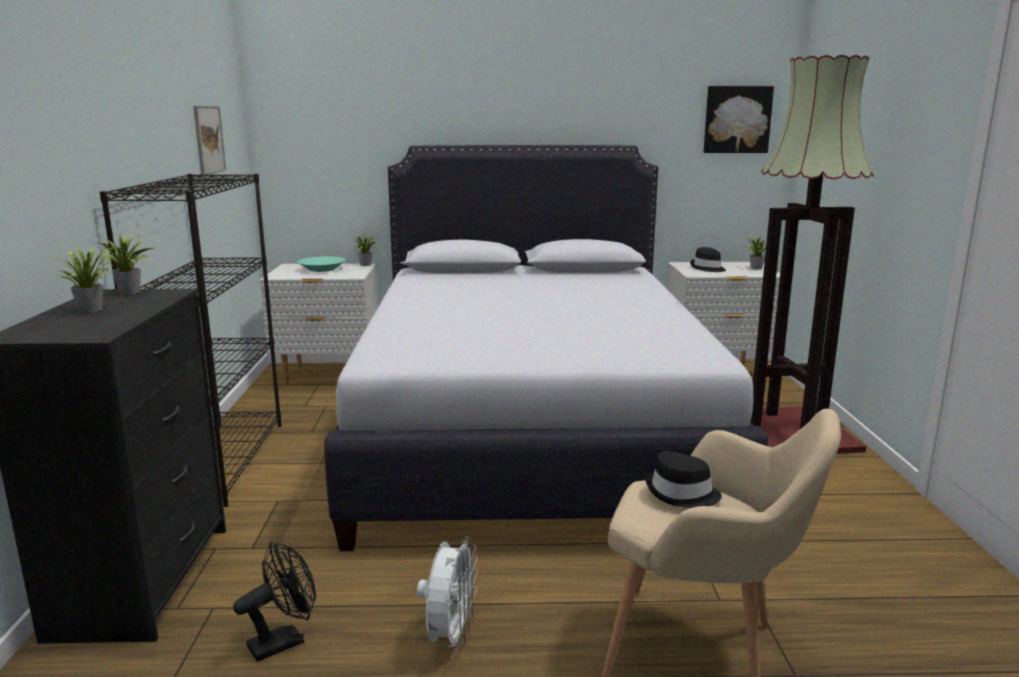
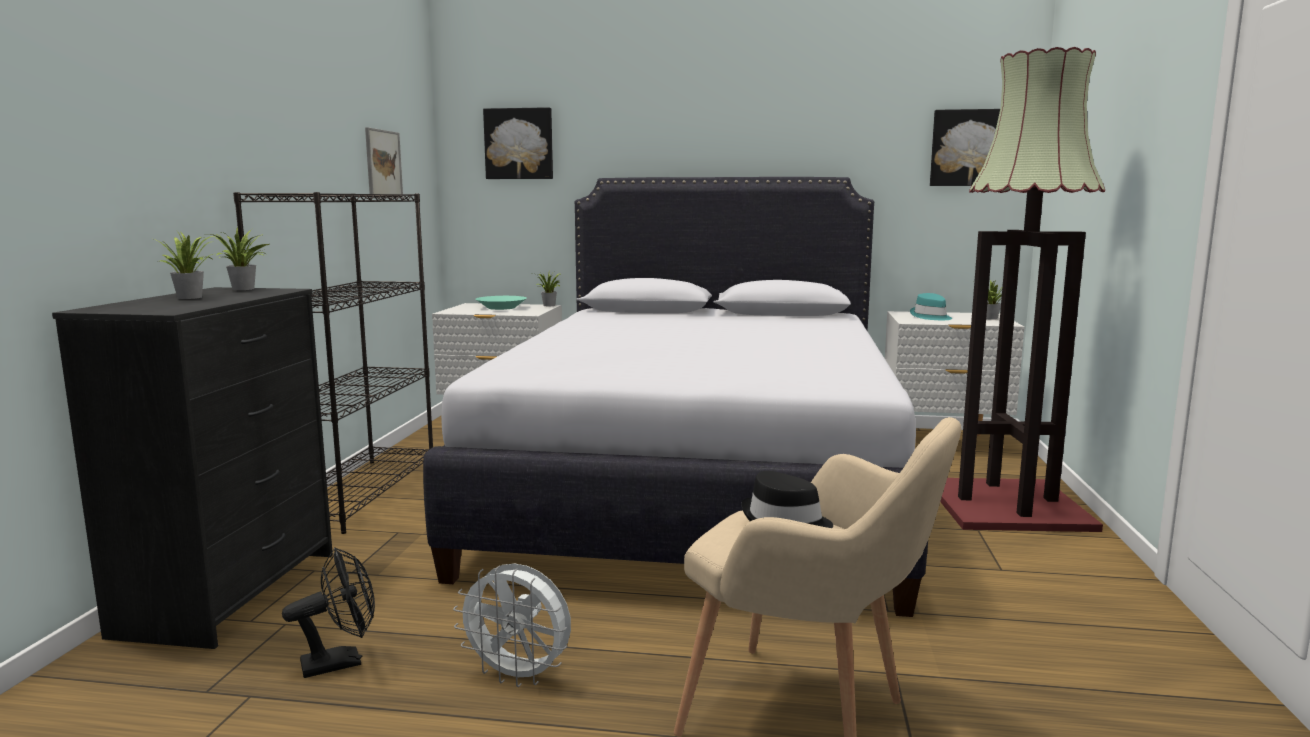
camera: 10 degrees right, 5 degrees down
(330, 112) = (519, 144): none -> picture
(450, 637) = (519, 676): white fan -> white fan turned 90 degrees clockwise
(708, 268) = (931, 317): black hat -> turquoise hat

